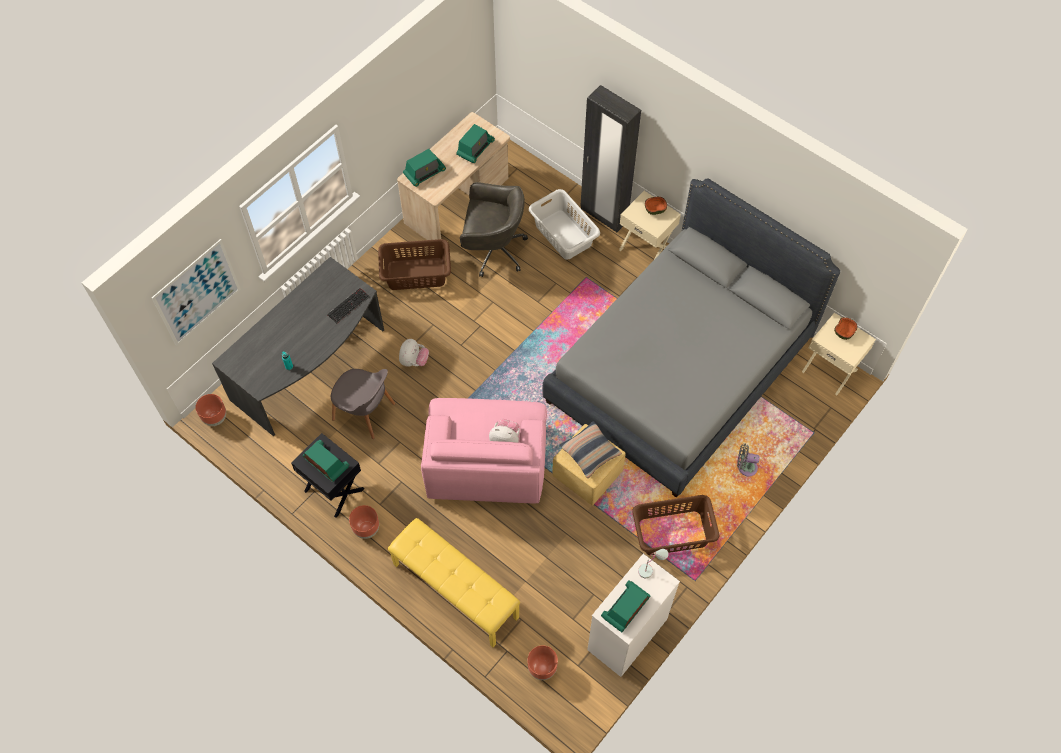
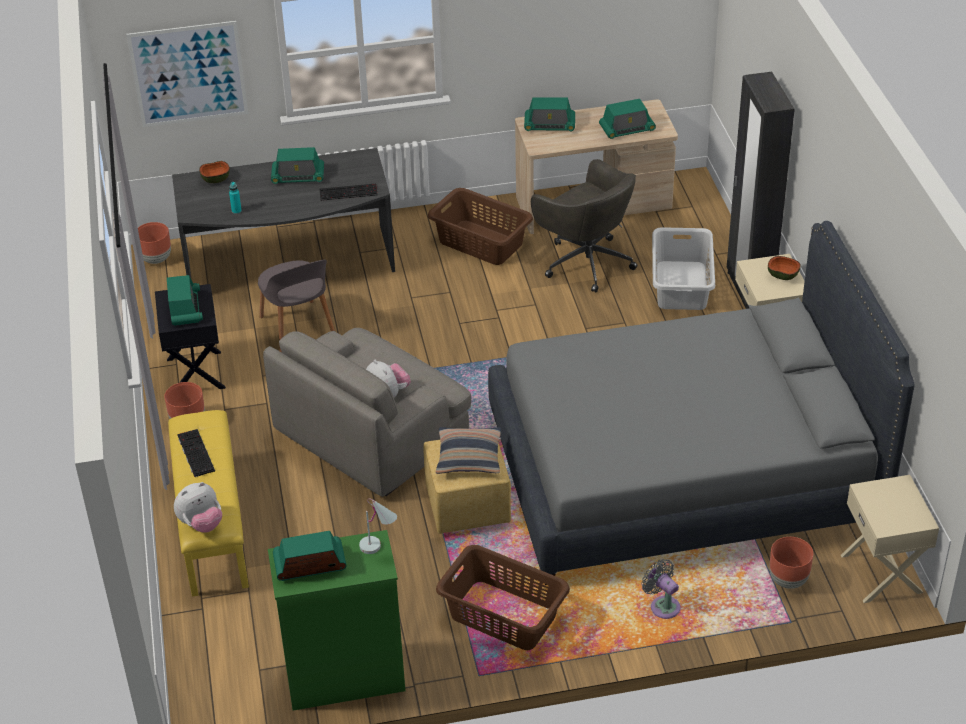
camera: 40 degrees right, 20 degrees down
(301, 312) = (298, 176): none -> radio
(414, 361) = (395, 311): plush toy -> plush toy (201, 524)
(433, 562) = (194, 453): none -> keyboard
(486, 460) = (372, 433): pink armchair -> grey armchair
(542, 668) = (219, 647): brown planter -> brown planter (787, 580)
(627, 635) = (343, 676): white dresser -> green dresser
(843, 332) = (900, 499): bowl -> bowl (216, 179)

